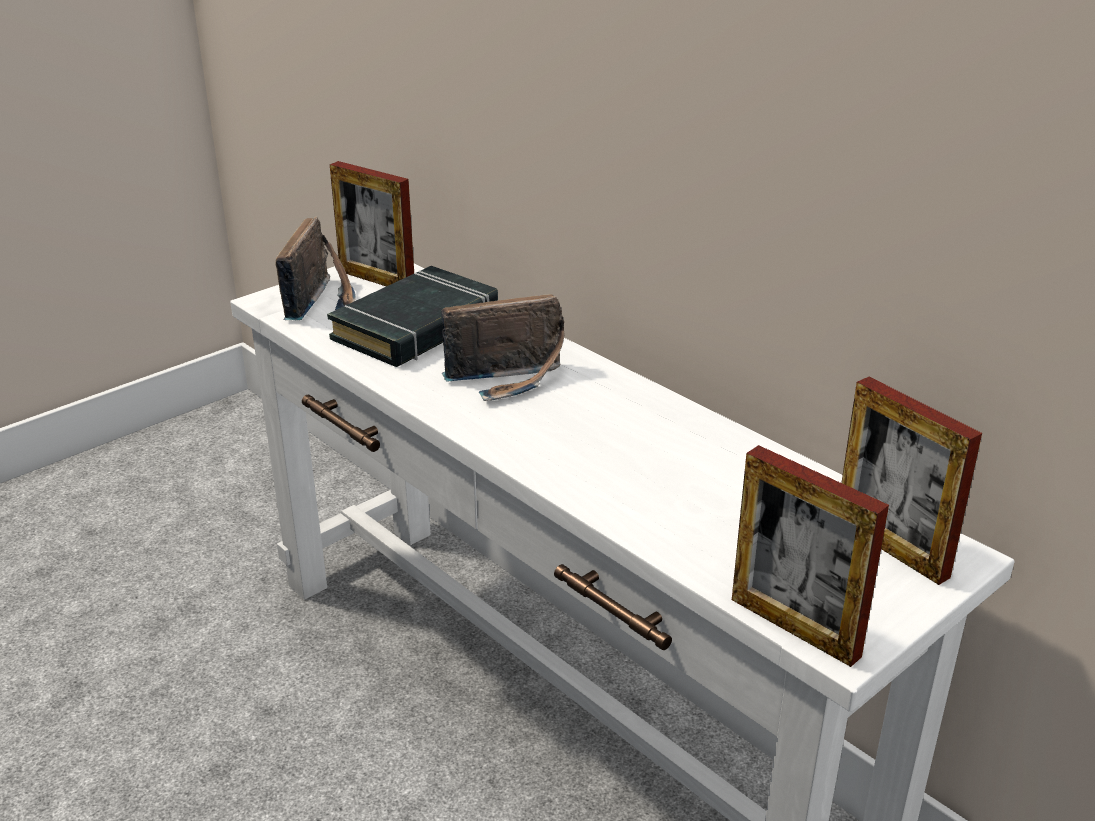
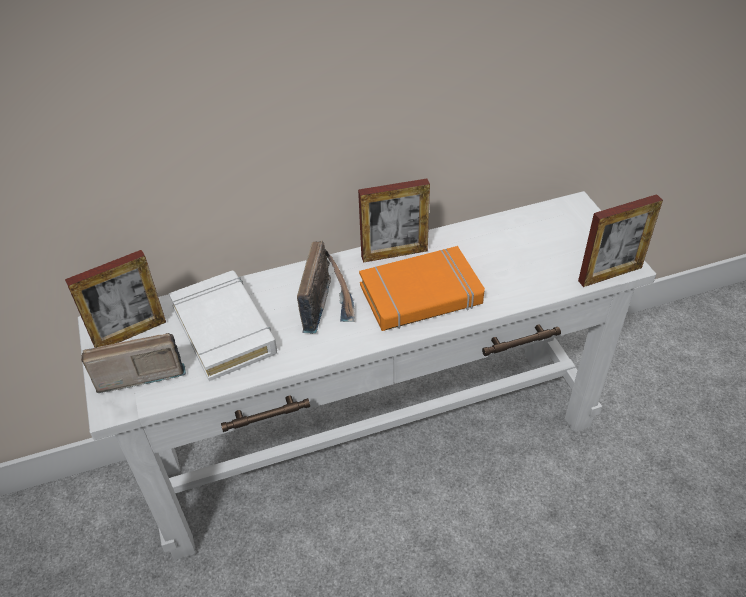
camera: 65 degrees left, 15 degrees up
(323, 299) = (138, 371): radio -> radio turned 45 degrees counterclockwise
(417, 327) = (224, 329): black book -> white book
(581, 445) = (421, 295): none -> orange book
(891, 548) = (563, 222): picture frame -> picture frame (394, 253)

